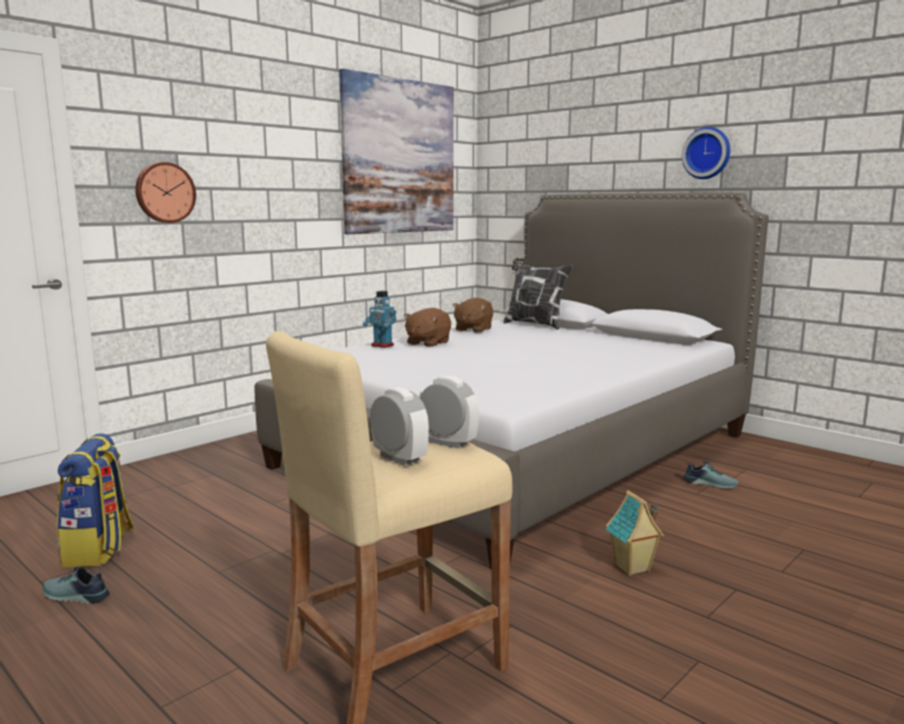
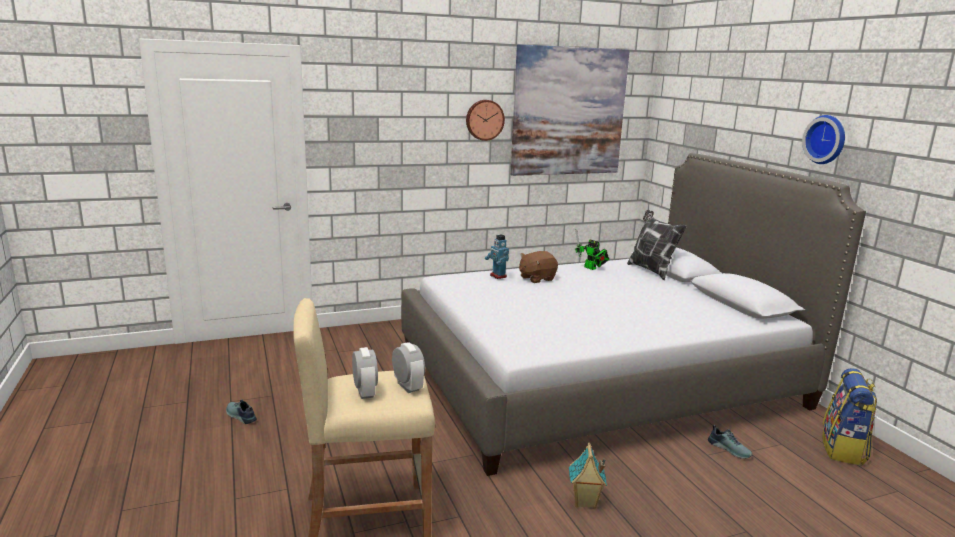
camera: 25 degrees right, 5 degrees up
(100, 549) = (272, 388): backpack -> backpack (843, 450)
(164, 192) = (366, 145): wall clock -> wall clock (484, 120)
(473, 329) = (591, 268): brown plush toy -> toy robot

